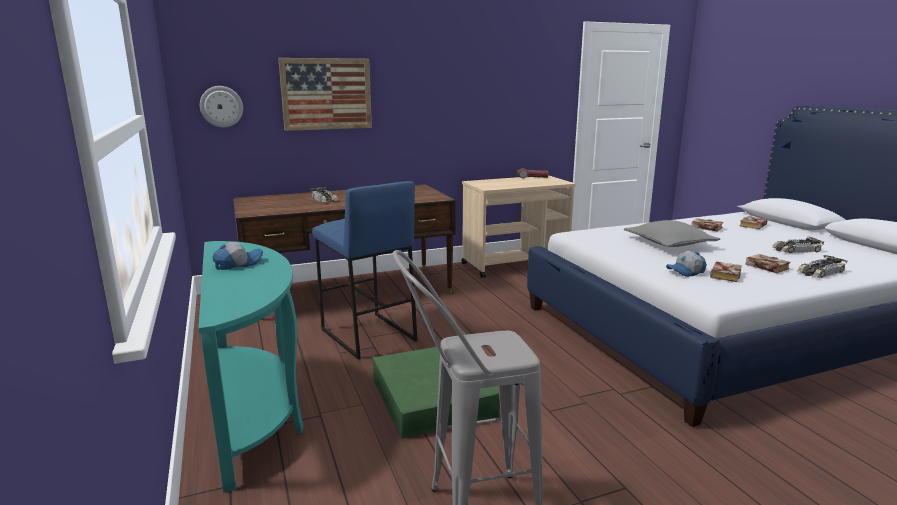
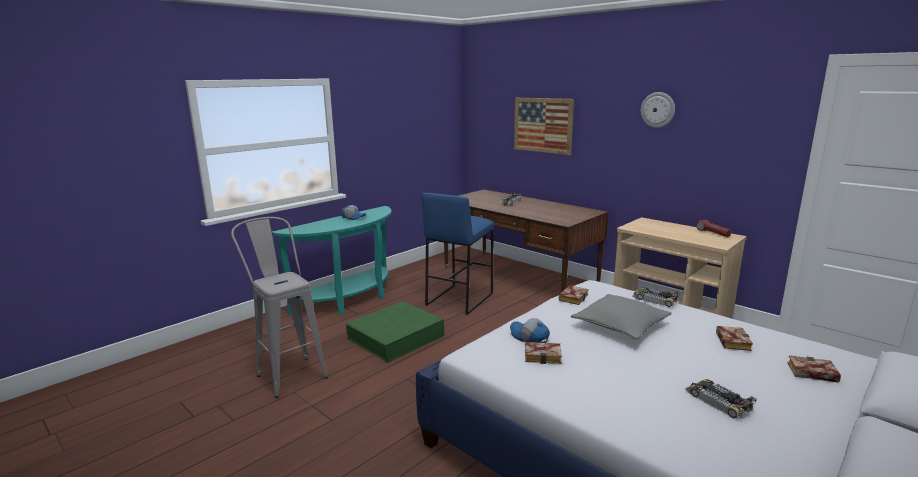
camera: 65 degrees right, 0 degrees up
(221, 106) = (484, 128): wall clock -> wall clock (658, 110)
(764, 267) = (602, 378): book -> book (573, 297)
(820, 272) = (625, 413): toy car -> toy car (654, 300)

